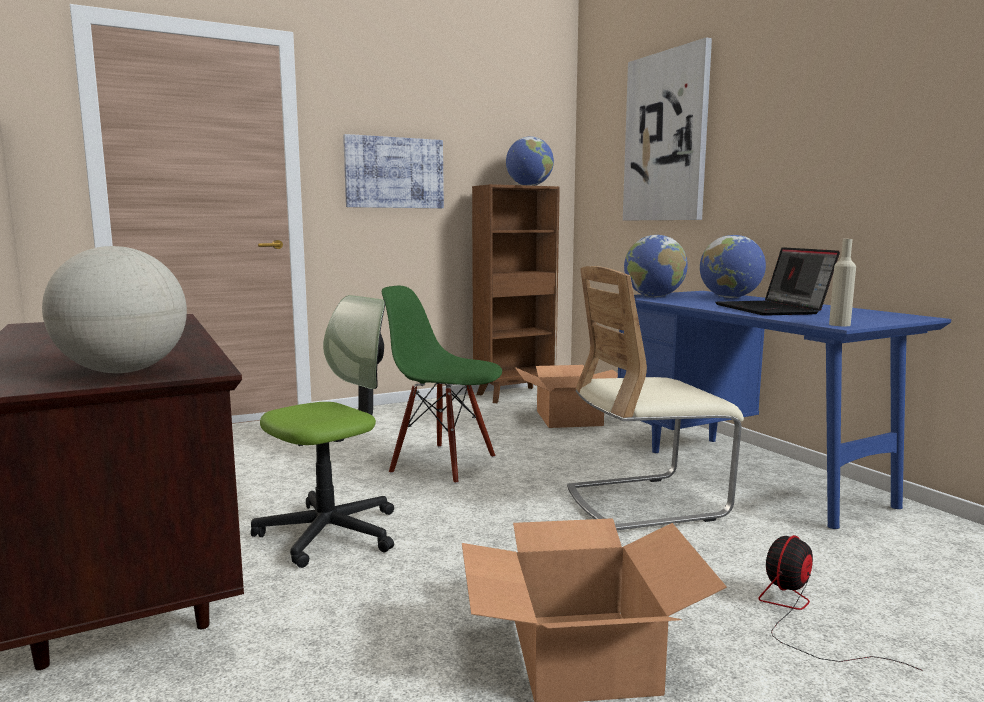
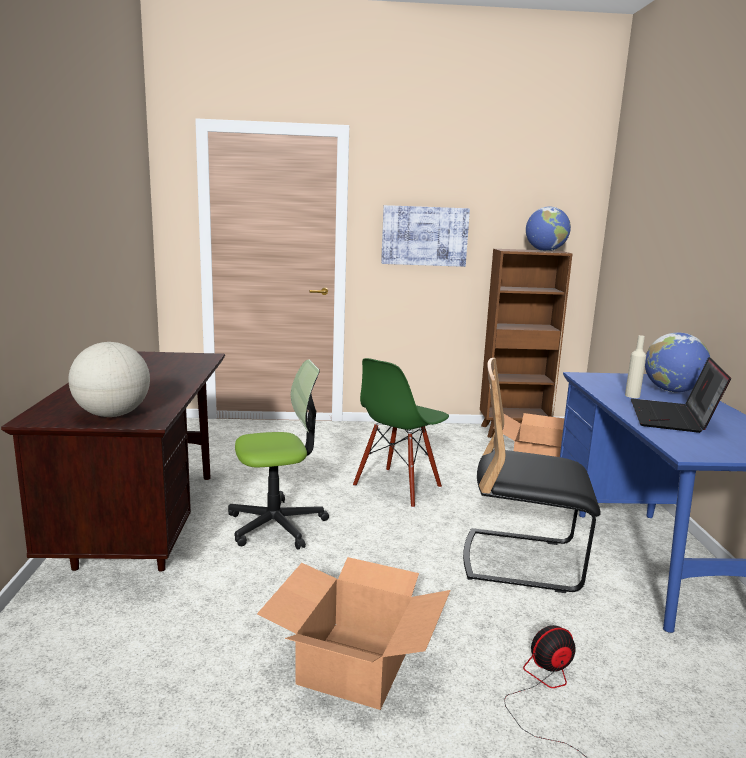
camera: 25 degrees right, 5 degrees up
(444, 464) = (398, 487): green chair -> green chair turned 105 degrees counterclockwise
(645, 502) = (522, 561): beige chair -> black chair
(654, 297) = (598, 379): globe -> none
(666, 137) = (666, 220): picture -> none
(839, 325) = (688, 452): beige bottle -> beige bottle (632, 396)

